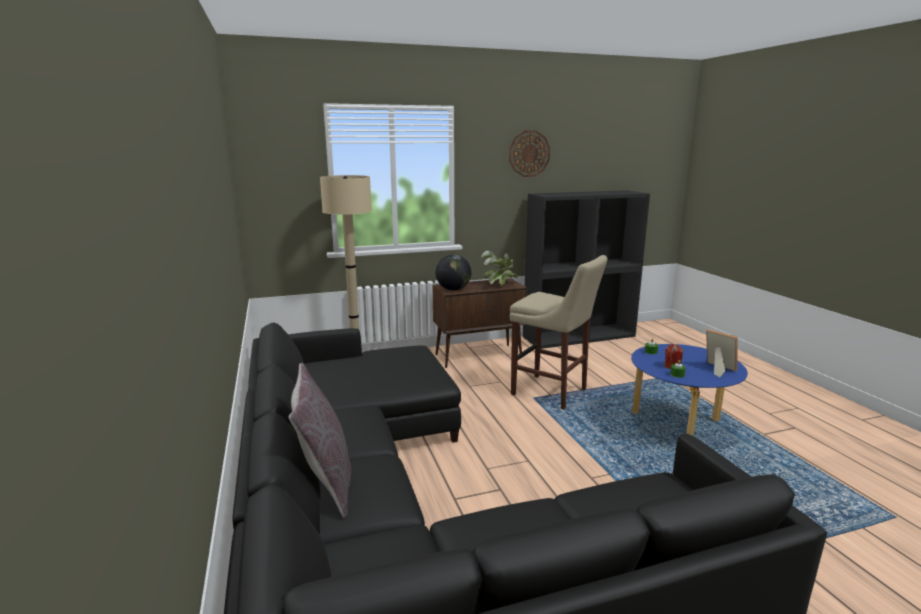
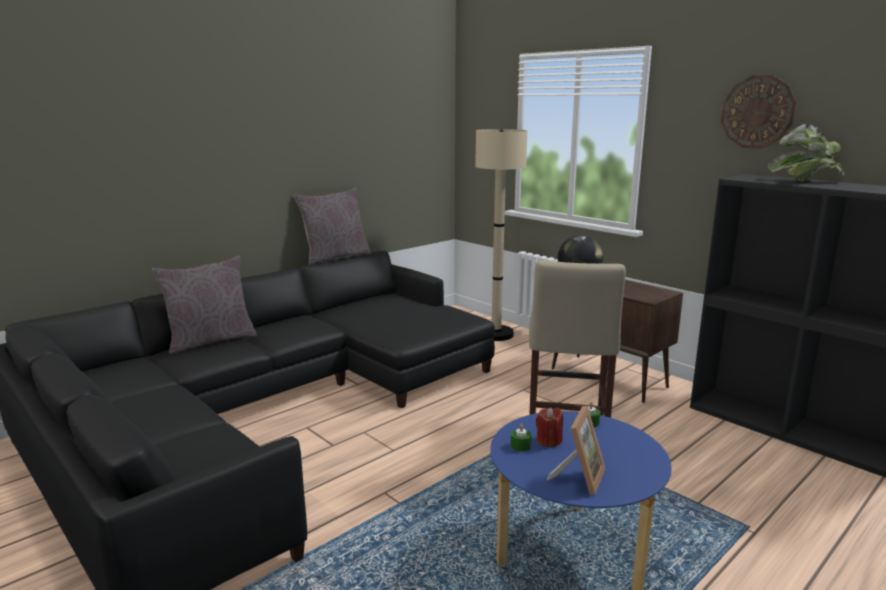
camera: 65 degrees right, 0 degrees up
(260, 344) = (335, 257): none -> grey pillow
(499, 284) = (640, 291): potted plant -> potted plant (805, 180)

